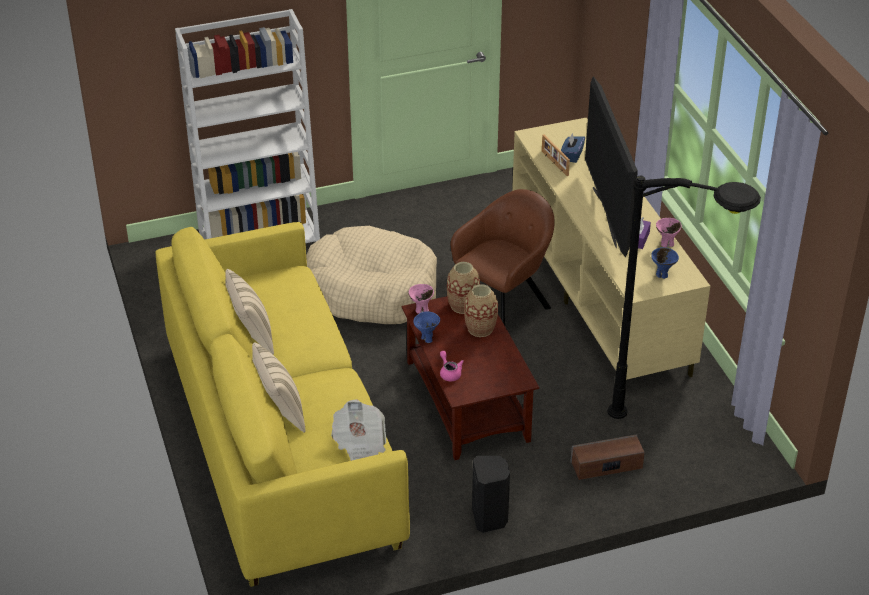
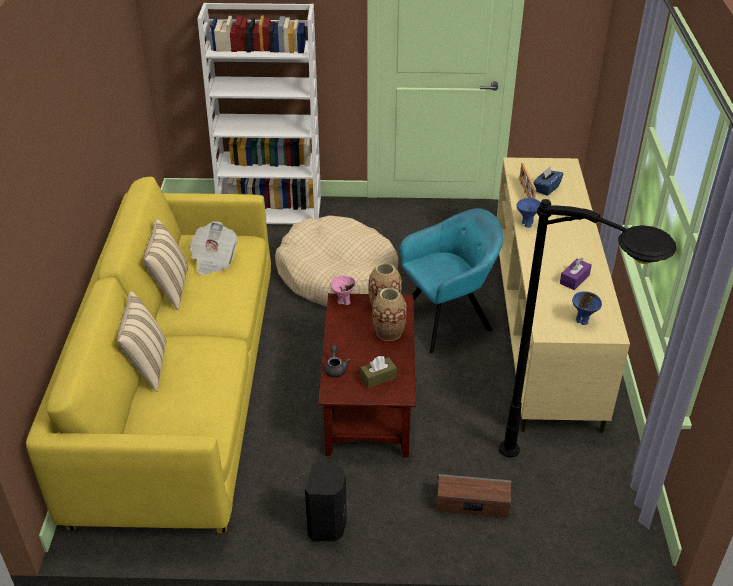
camera: 20 degrees right, 0 degrees up
(359, 444) = (201, 418): newspaper -> newspaper (213, 260)
(427, 338) = (333, 329): blue bowl -> blue bowl (527, 223)
(449, 373) = (335, 368): pink teapot -> grey teapot
(493, 371) = (378, 377): none -> brown tissue box
(503, 308) = (448, 319): brown armchair -> turquoise armchair
(606, 216) = (552, 250): television -> none
(667, 244) = (602, 291): pink bowl -> none

